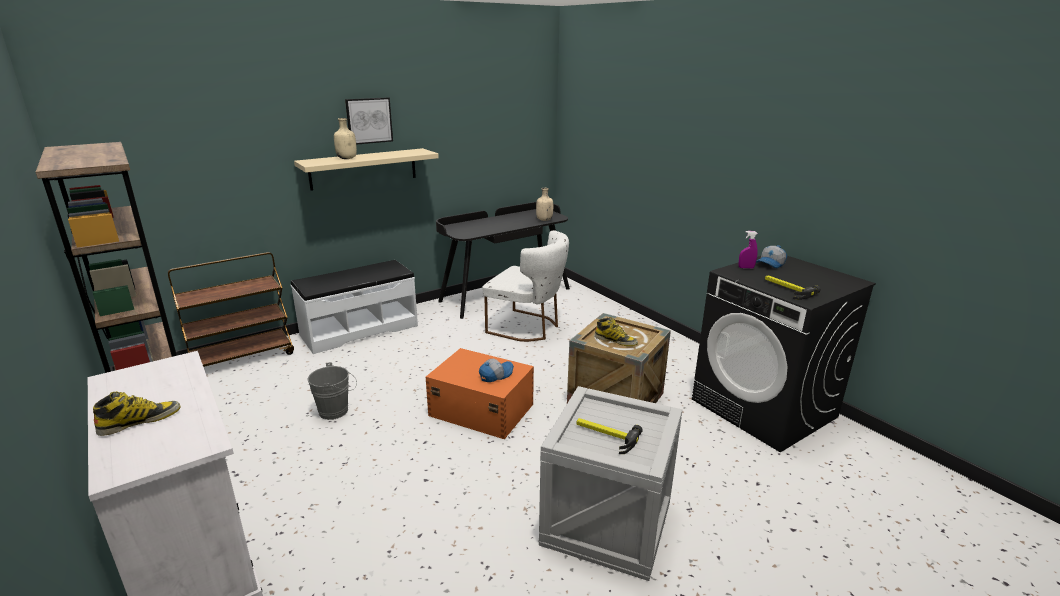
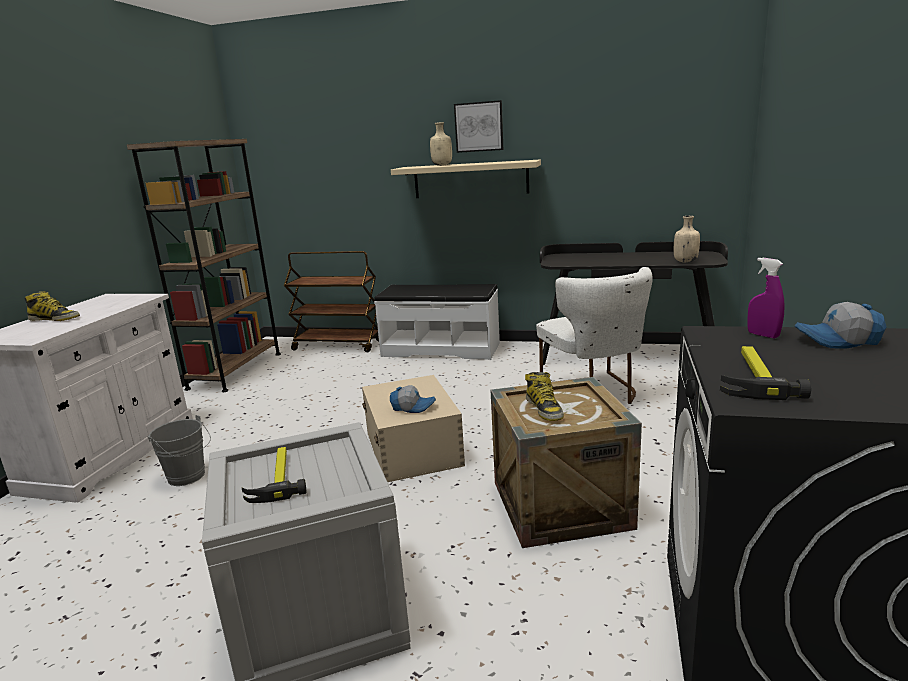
camera: 50 degrees right, 5 degrees down
(337, 411) = (322, 402): grey bucket -> grey bucket (189, 477)
(480, 409) = (413, 448): orange storage box -> beige storage box

